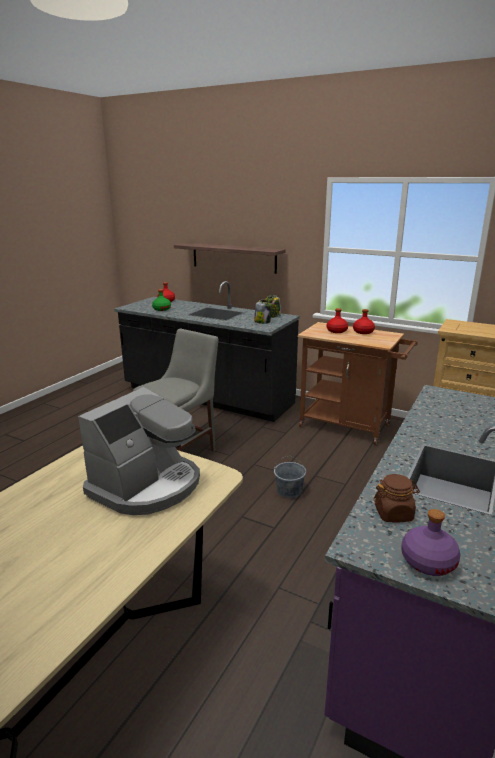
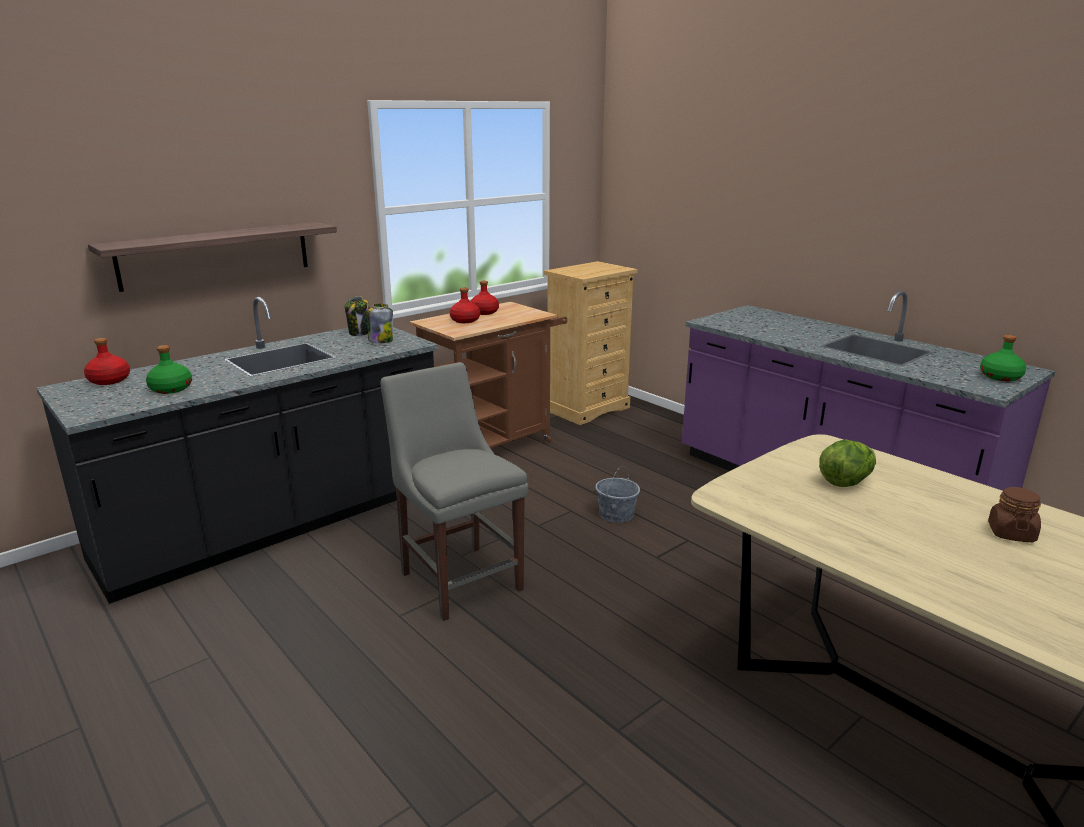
camera: 70 degrees left, 0 degrees up
(147, 486) = (846, 481): coffee machine -> lettuce
(394, 514) = (940, 374): brown jar -> brown jar (1011, 533)
(427, 561) = (999, 377): purple bottle -> green bottle

